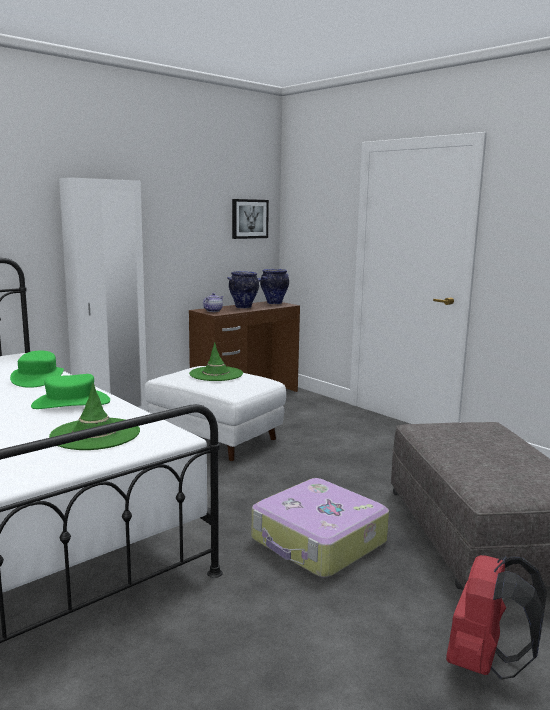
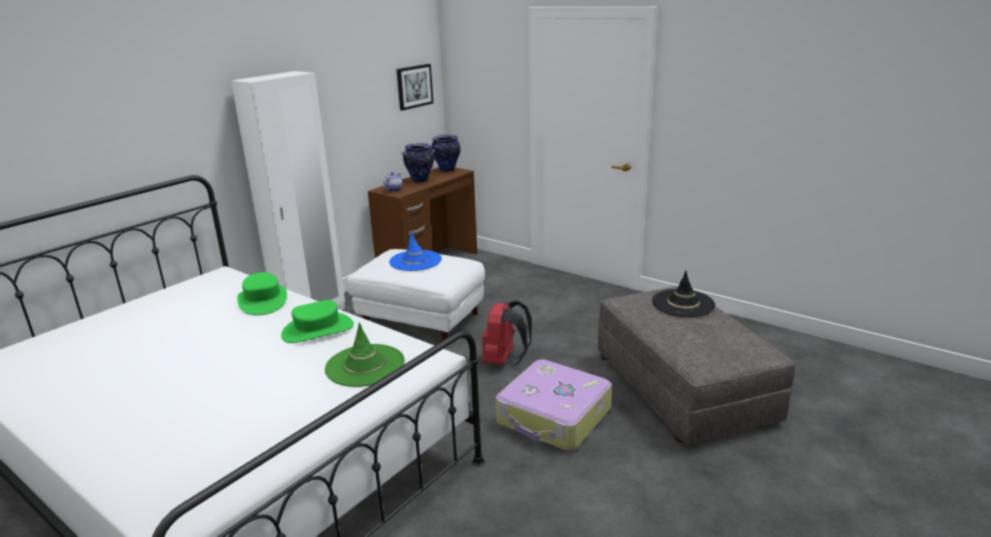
camera: 10 degrees left, 10 degrees up
(216, 374) = (415, 261): green hat -> blue hat
(485, 664) = (713, 503): red backpack -> red backpack (504, 361)
(488, 435) = (683, 303): none -> black hat

